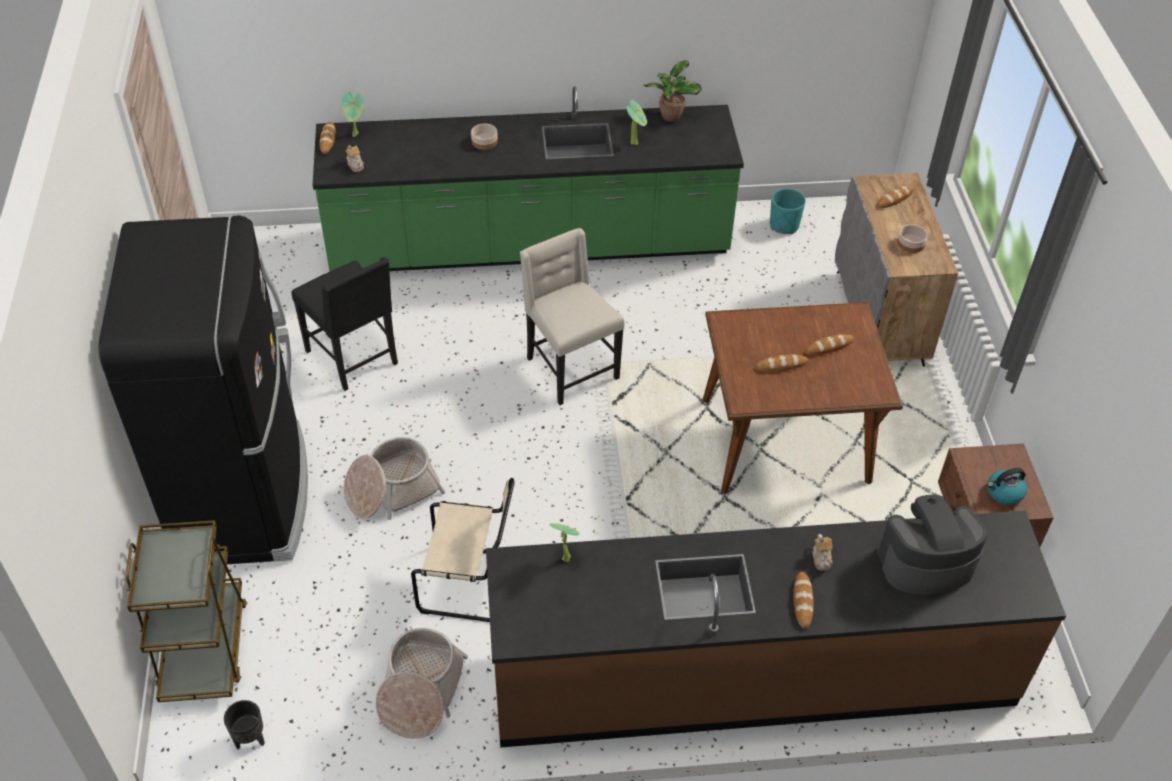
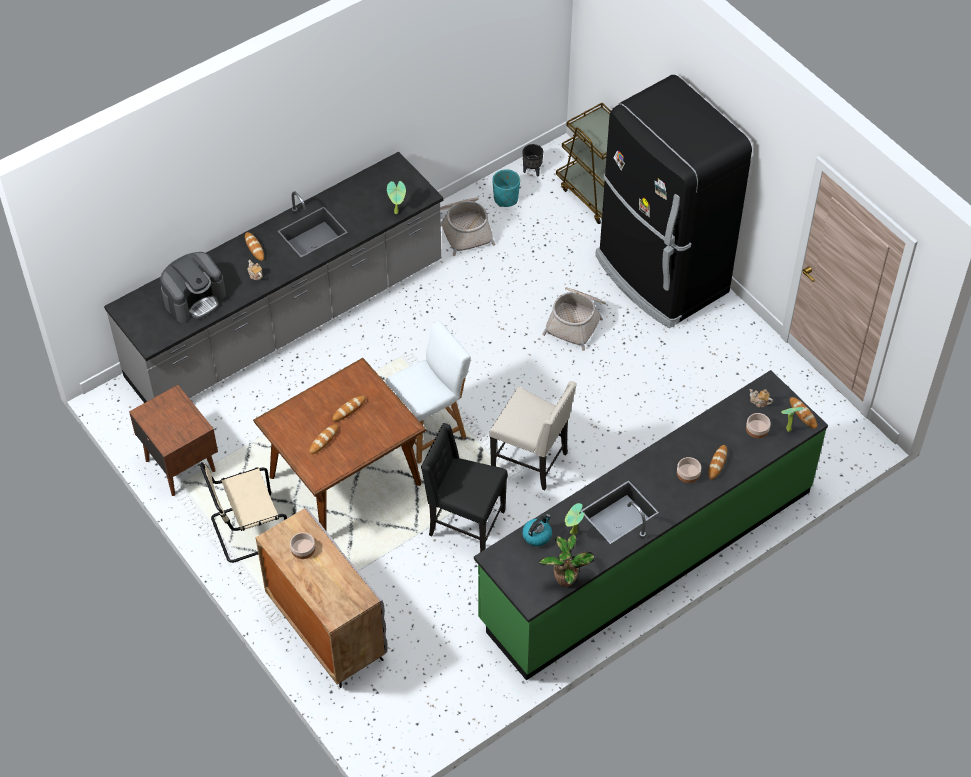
camera: 150 degrees right, 5 degrees up
(354, 358) = (684, 393): black chair -> black chair (464, 524)
(382, 146) = (757, 428): none -> bowl
(473, 584) = (481, 293): beige chair -> beige chair (247, 531)
(655, 449) = (430, 429): none -> white stool
(751, 674) = (287, 321): brown counter -> grey counter
(784, 225) = (454, 690): turquoise planter -> turquoise planter (506, 199)
(895, 198) = (335, 591): bread -> bread (717, 463)
(1003, 493) = (166, 413): kettle -> kettle (537, 535)

